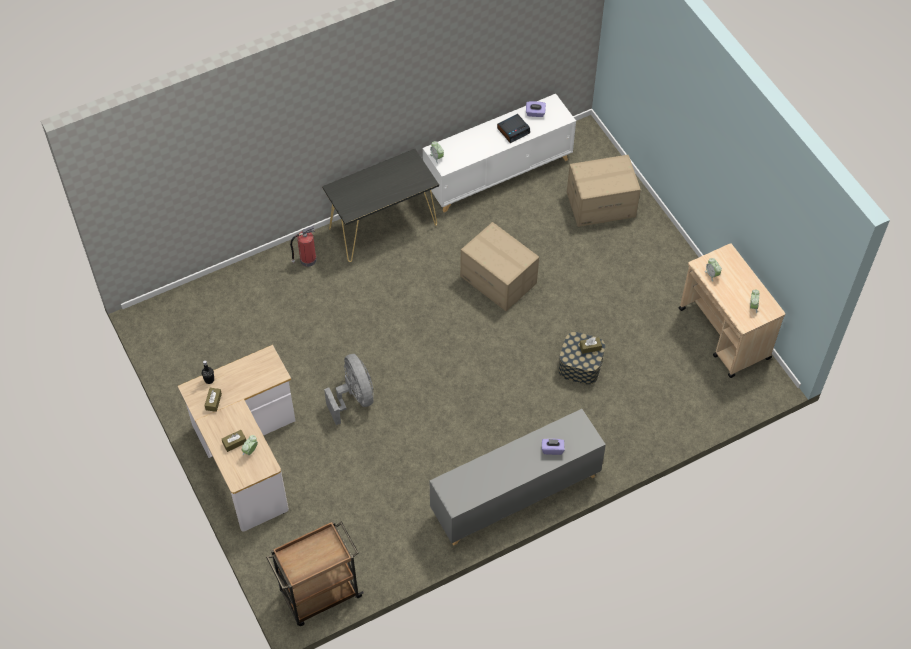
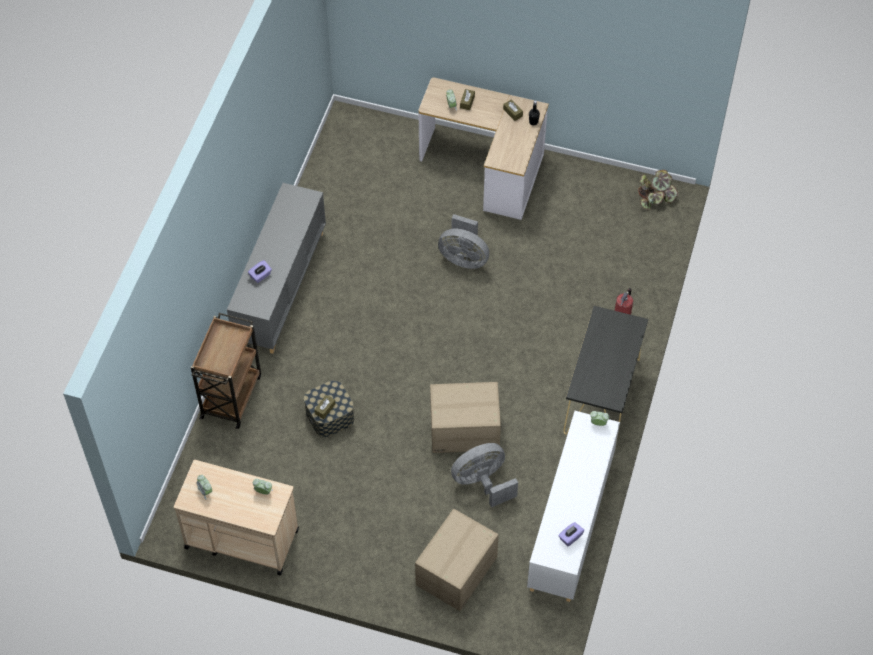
camera: 135 degrees right, 0 degrees up
(163, 322) = (655, 198): none -> potted plant
(319, 595) = (341, 134): brown cart -> brown cart (231, 395)
(513, 130) = (568, 503): alarm clock -> none
(525, 239) = (482, 482): none -> grey fan

